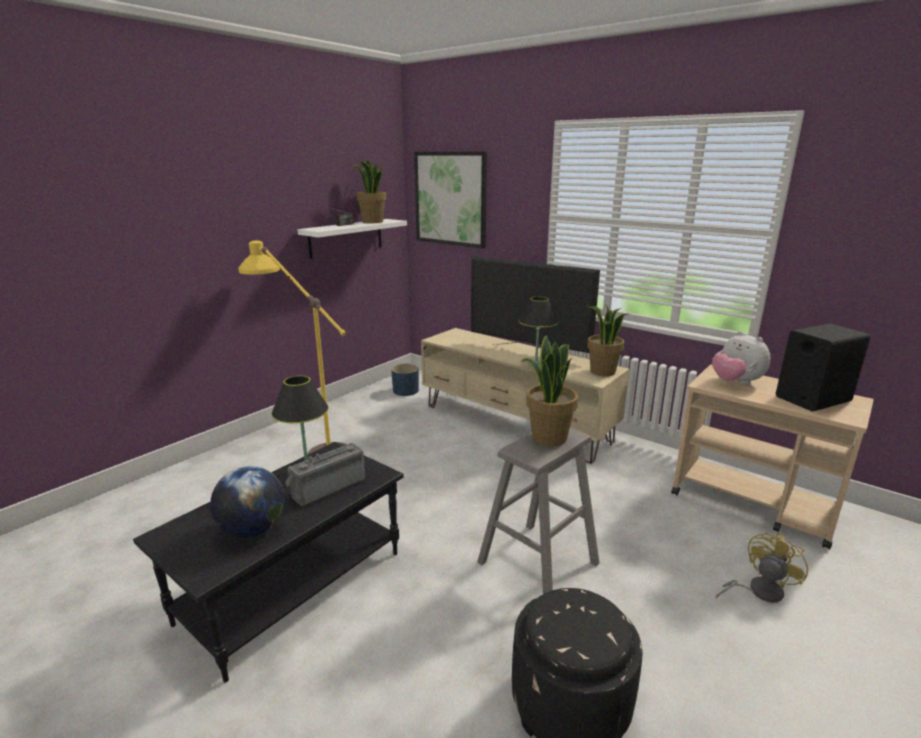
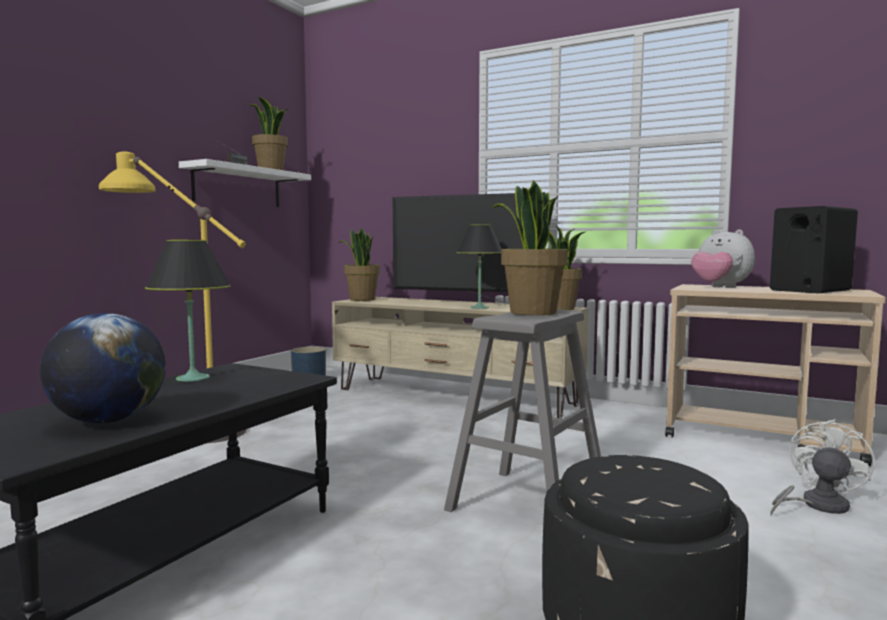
camera: 10 degrees left, 15 degrees down
(327, 487) = (227, 388): radio -> none
(445, 337) = (362, 299): none -> potted plant
(450, 199) = (362, 151): picture -> none
(758, 591) = (816, 505): yellow fan -> white fan

